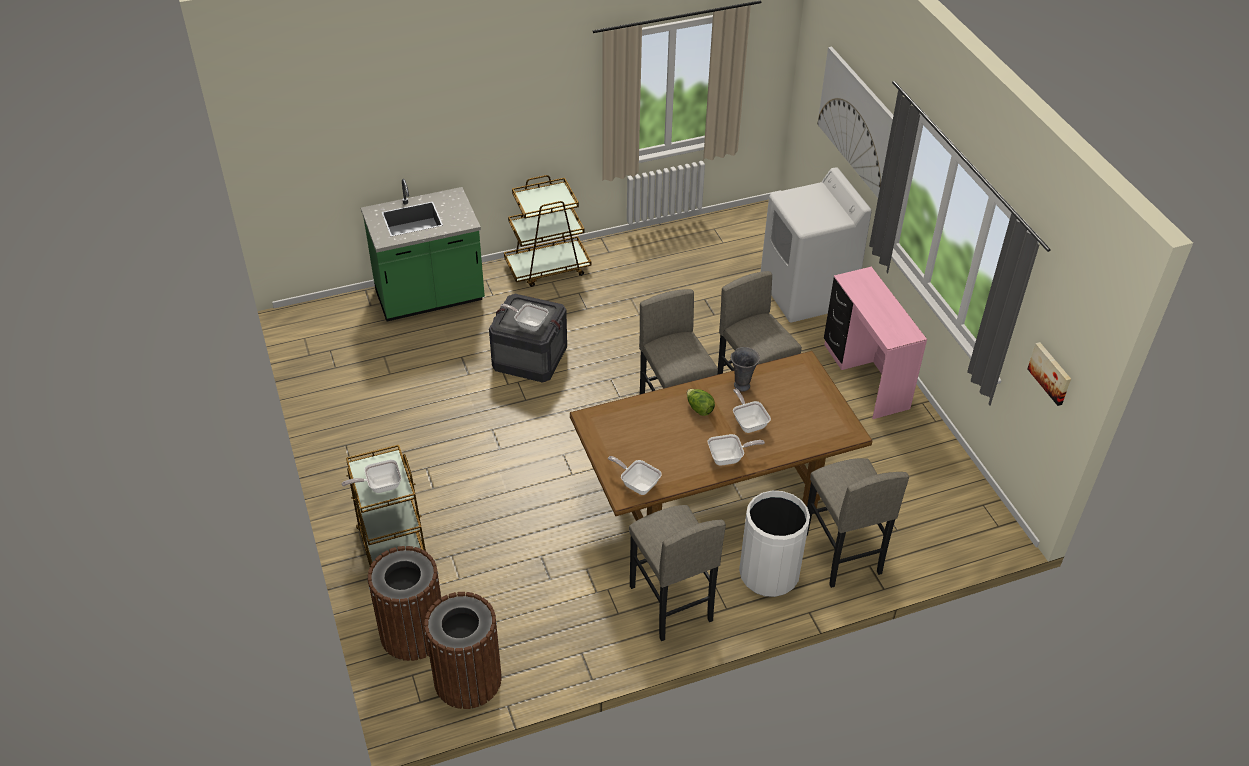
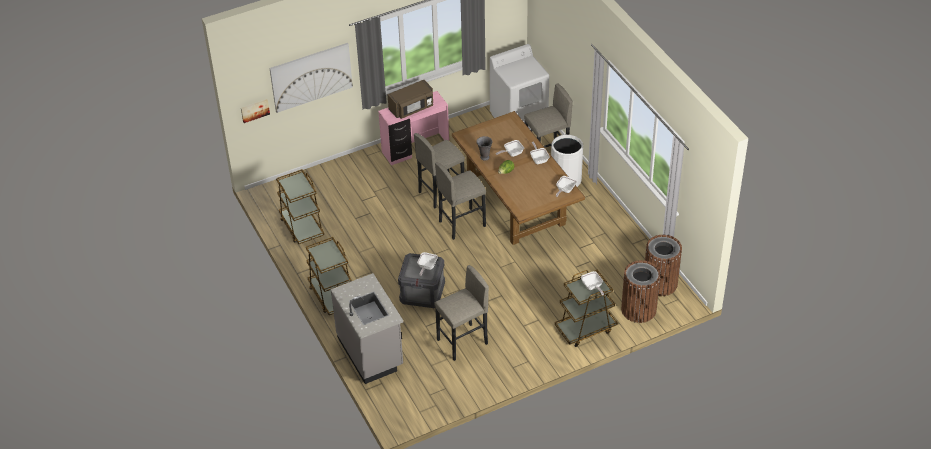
camera: 95 degrees left, 0 degrees up
(430, 299) = (371, 352): green counter -> grey counter
(670, 604) = (594, 214): grey stool -> grey stool (462, 342)
(693, 245) = (302, 227): none -> brown cart
(806, 293) = (345, 173): white washing machine -> white washing machine (519, 119)
(876, 304) = (412, 108): none -> brown microwave
(1051, 373) = (502, 23): picture -> picture (254, 110)

